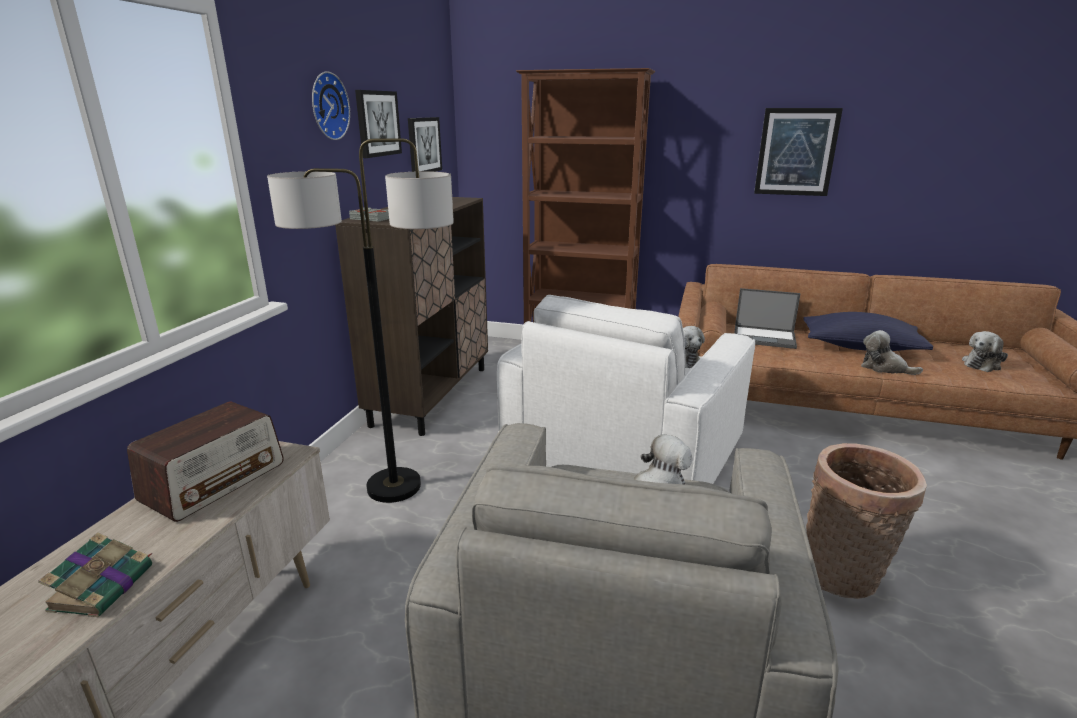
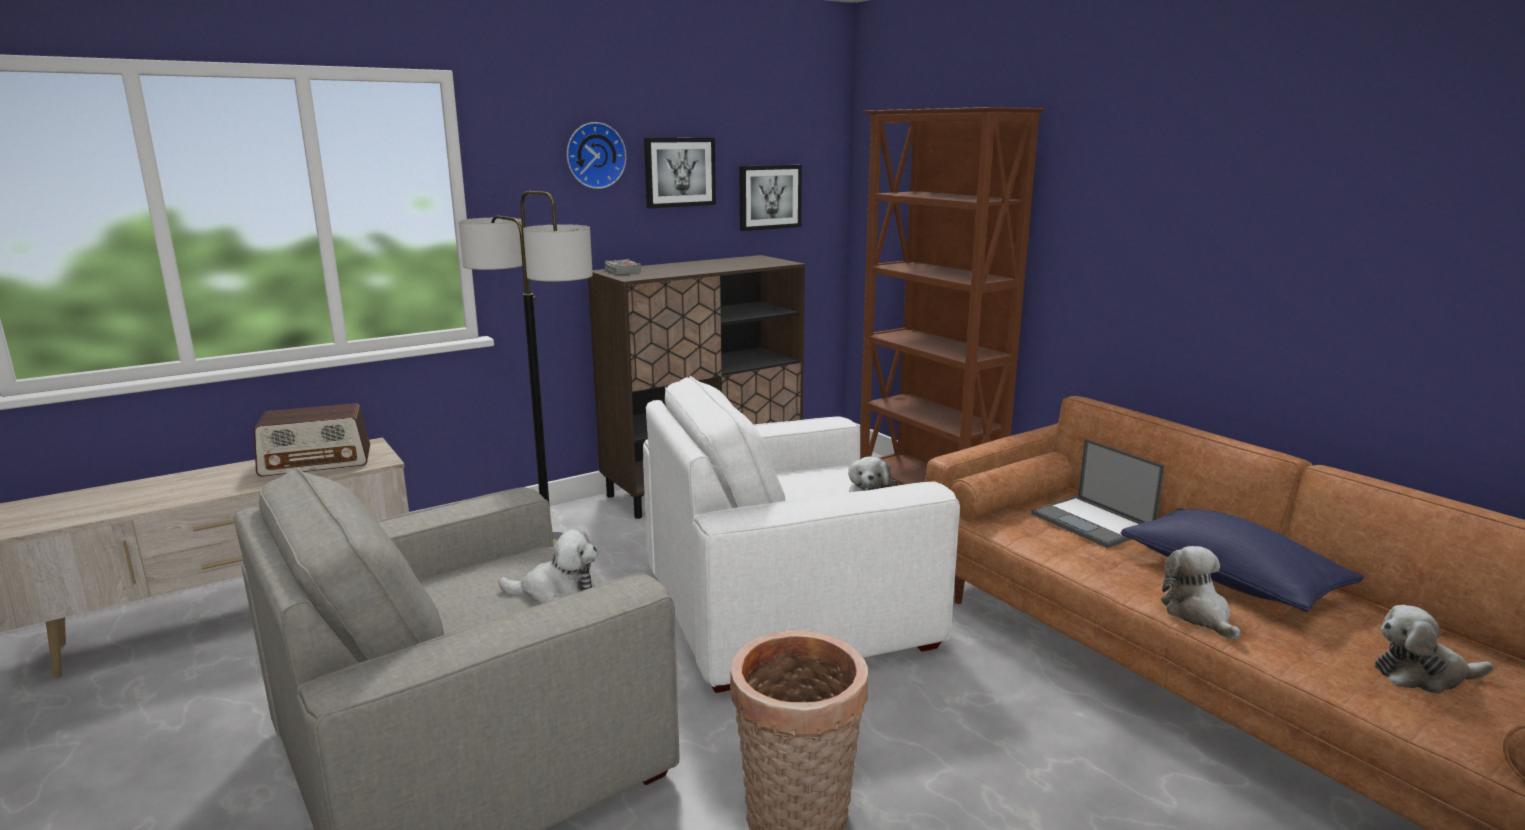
camera: 40 degrees right, 5 degrees down
(104, 586) = (179, 494): book -> none
(796, 152) = (1237, 237): picture -> none

